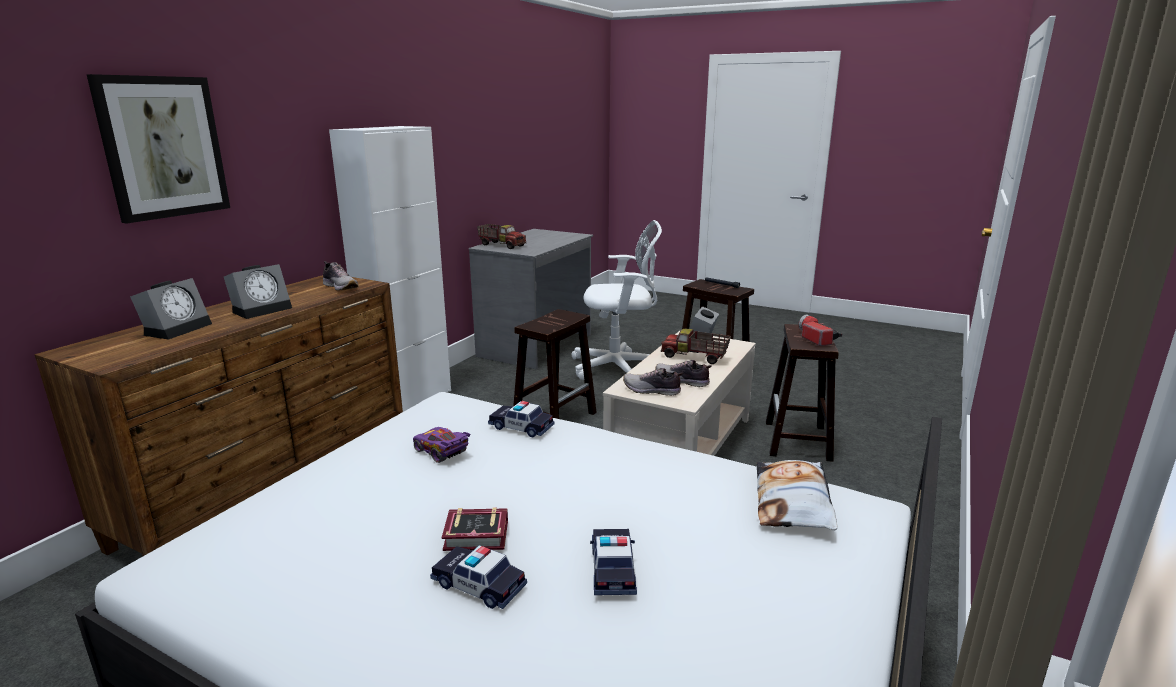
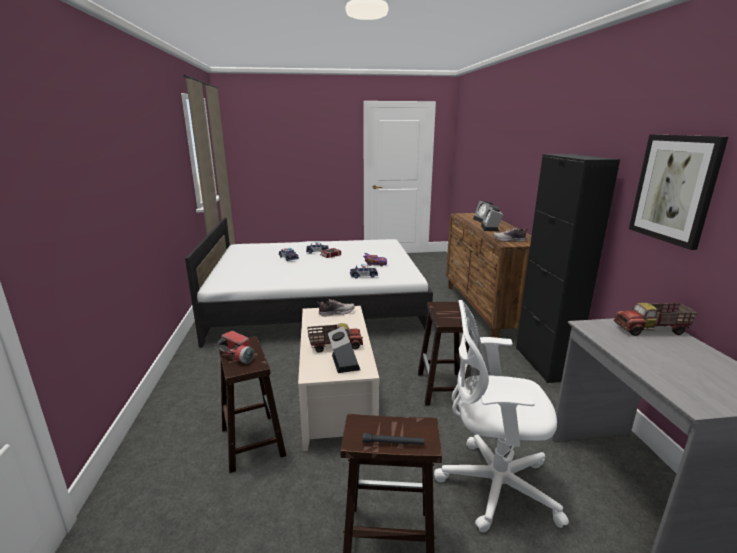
camera: 145 degrees right, 0 degrees up
(163, 147) = (522, 152): picture -> picture (674, 189)
(409, 402) = (543, 363): white cabinet -> black cabinet
(619, 368) = (491, 485): white office chair -> white office chair turned 45 degrees clockwise
(682, 381) = (325, 323): shoe -> none
(793, 502) = (242, 279): pillow -> none

